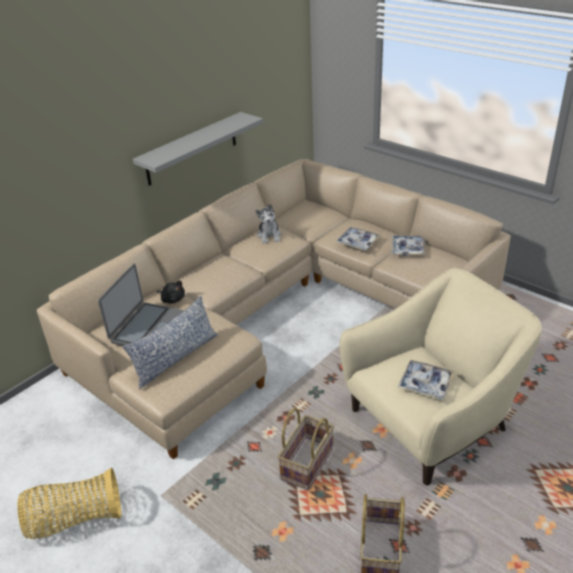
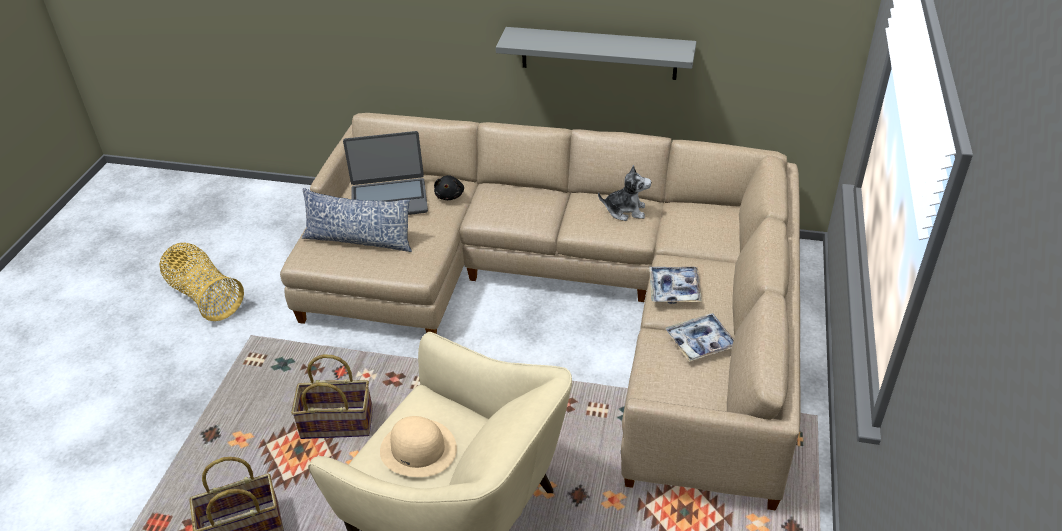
camera: 60 degrees right, 5 degrees up
(269, 236) = (625, 211): plush toy -> plush toy turned 135 degrees counterclockwise
(425, 384) = (418, 449): tray -> beige hat

